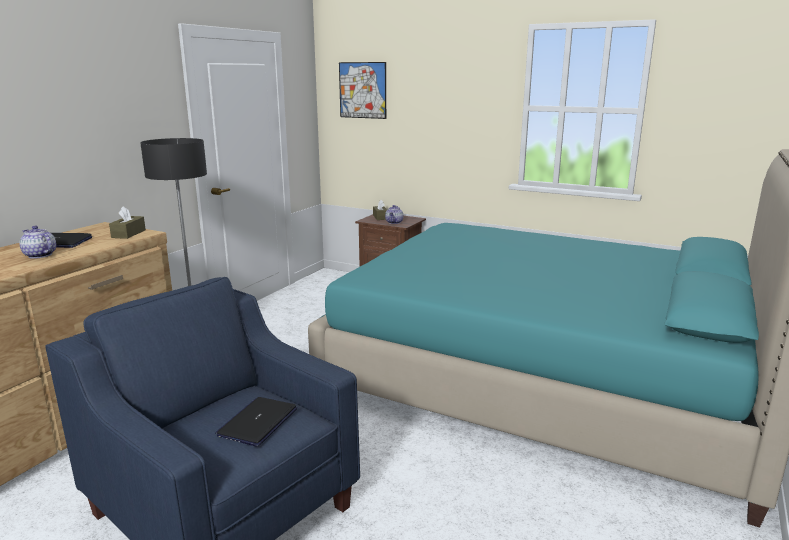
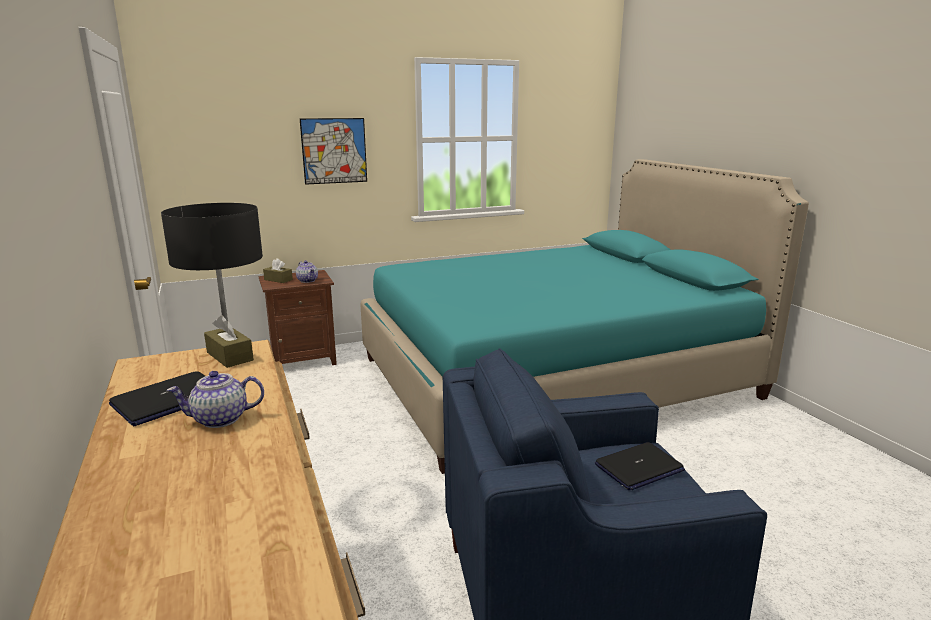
camera: 50 degrees left, 0 degrees up
(258, 422) = (639, 468): laptop -> laptop turned 90 degrees counterclockwise
(362, 90) = (217, 127): picture -> picture (334, 151)

